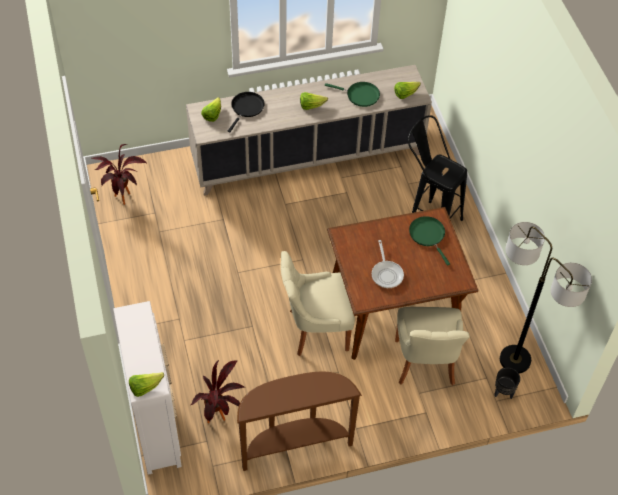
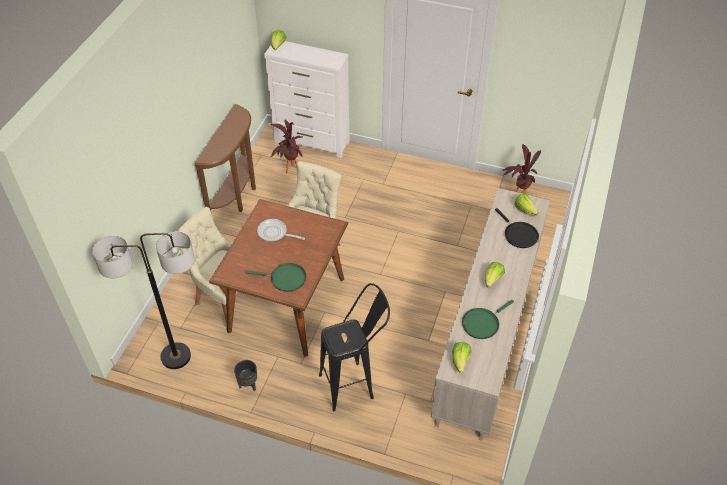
camera: 125 degrees right, 5 degrees down
(503, 393) = (159, 330): black planter -> black planter (248, 385)

